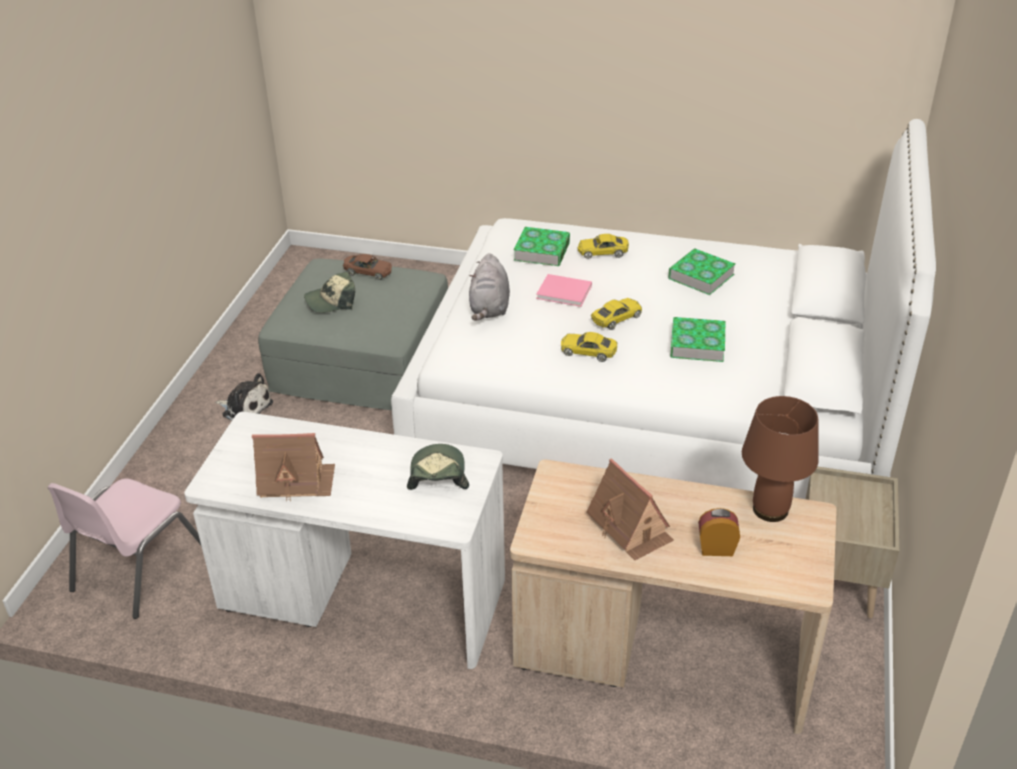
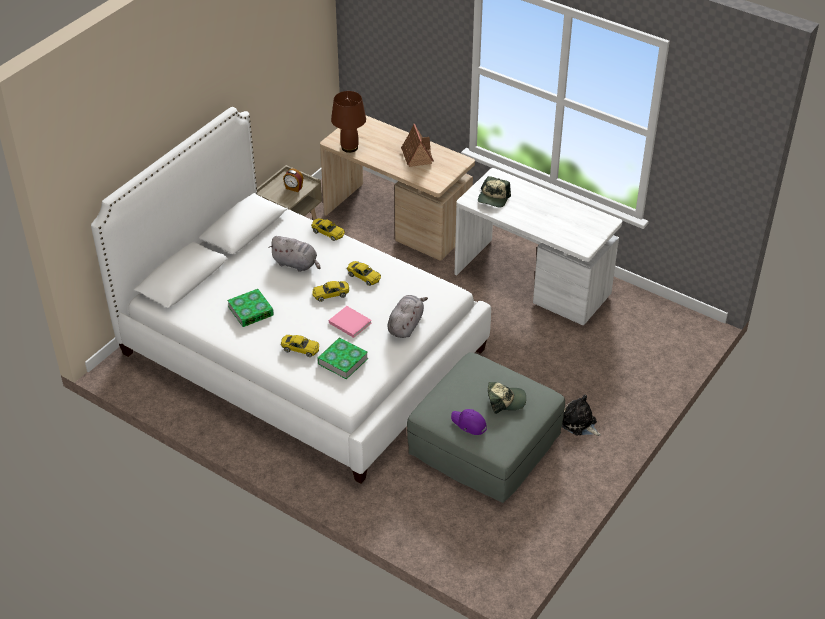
camera: 160 degrees left, 5 degrees up
(138, 569) = (655, 330): pink chair -> none
(296, 481) = (564, 212): toy house -> none
(368, 272) = (469, 424): brown toy car -> purple cap
(692, 400) = (328, 232): none -> yellow toy car
(697, 344) = (296, 264): book -> grey plush toy
(716, 548) = (385, 140): alarm clock -> alarm clock (293, 188)

